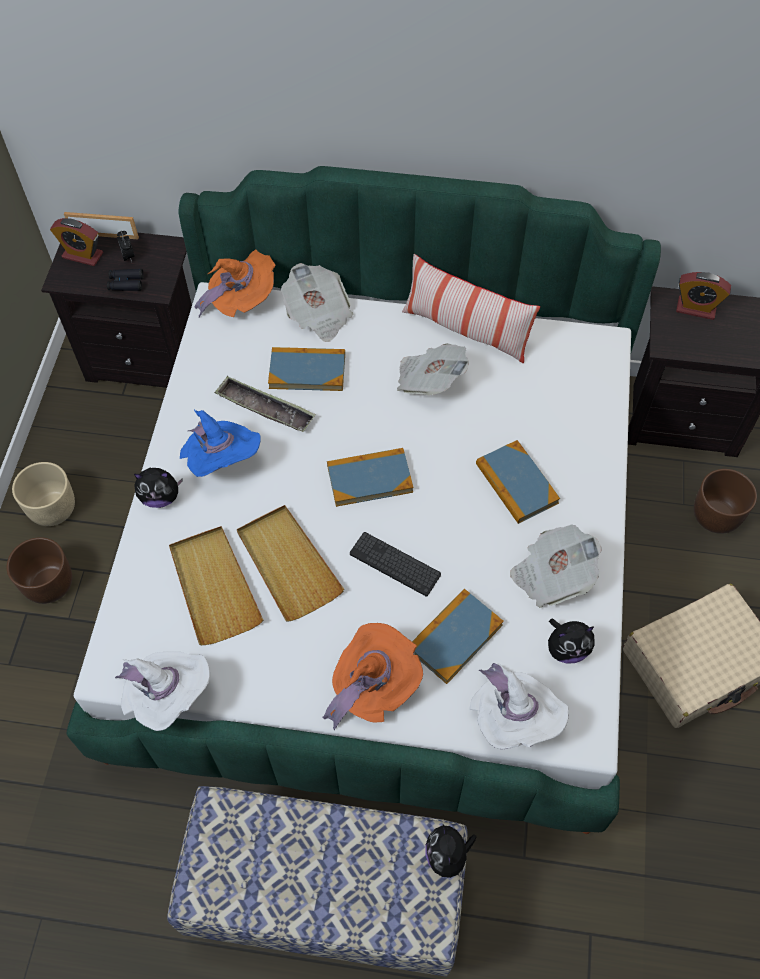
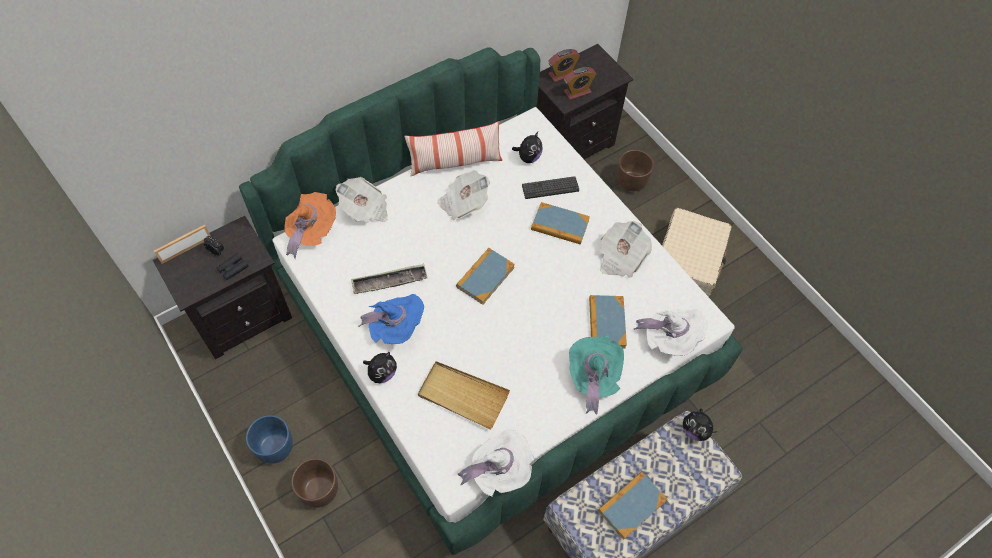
camera: 45 degrees left, 0 degrees up
(53, 508) = (275, 447): beige planter -> blue planter
(82, 255) = (185, 271): alarm clock -> alarm clock (577, 92)
(288, 564) = (489, 353): beige tray -> none
(307, 371) = (391, 244): book -> book (631, 505)
(373, 685) = (593, 378): orange hat -> turquoise hat
(395, 564) = (542, 310): keyboard -> keyboard (550, 188)
(566, 648) = (660, 287): plush toy -> plush toy (528, 157)

